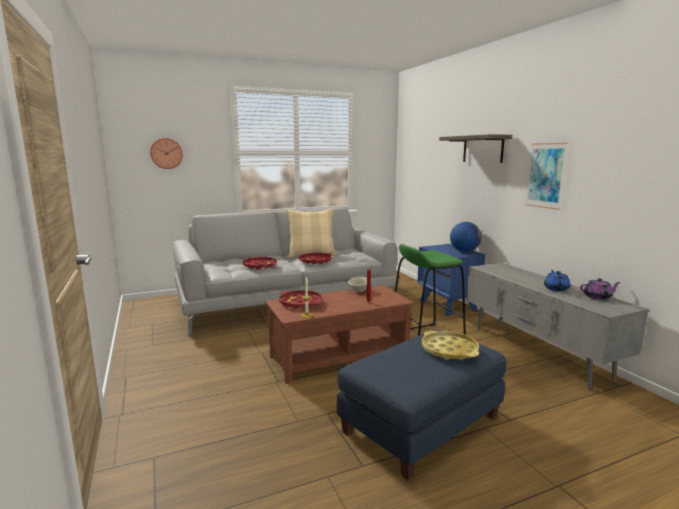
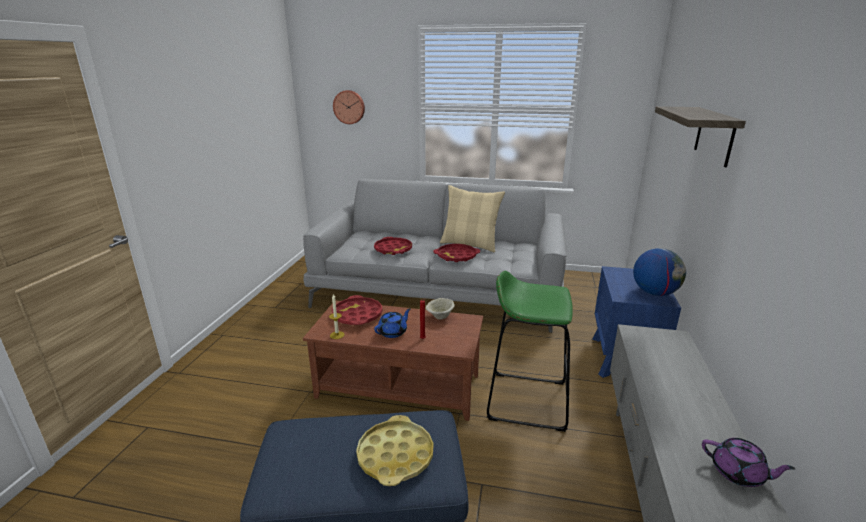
camera: 35 degrees right, 10 degrees up
(545, 175) = (762, 213): picture -> none
(556, 288) = (687, 421): blue teapot -> blue teapot (393, 332)

